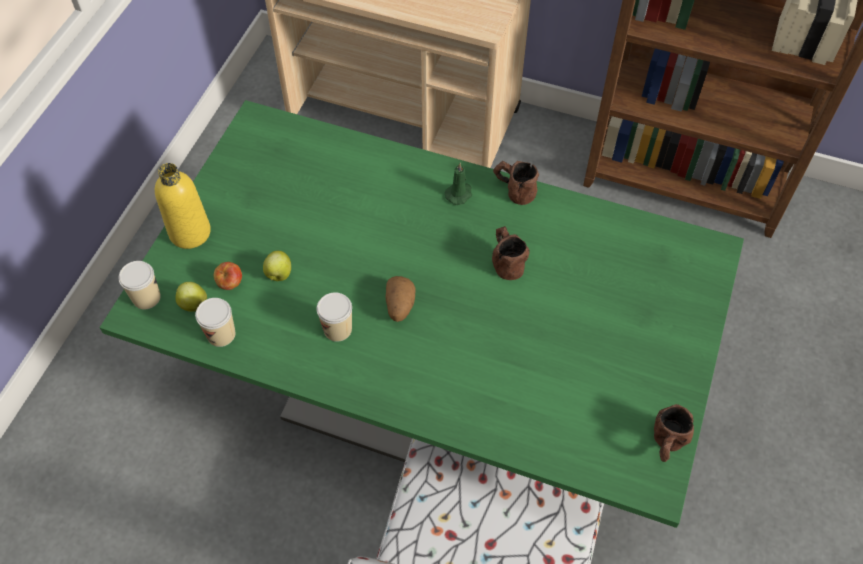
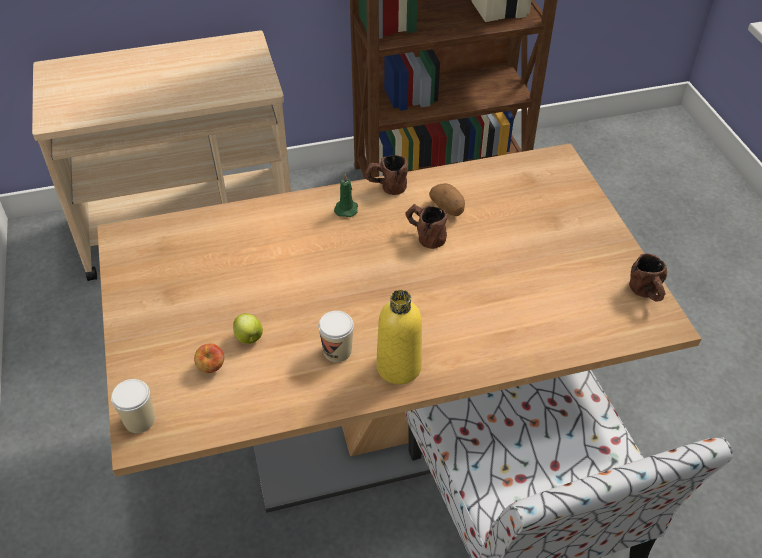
camera: 35 degrees left, 10 degrees down
(190, 232) = (136, 348): yellow bottle -> yellow bottle (399, 367)
(193, 304) = (190, 401): apple -> none
(221, 334) = (238, 410): cup -> none
(399, 306) = (372, 308): potato -> potato (448, 208)
(431, 399) = (380, 421): green dining table -> brown dining table

